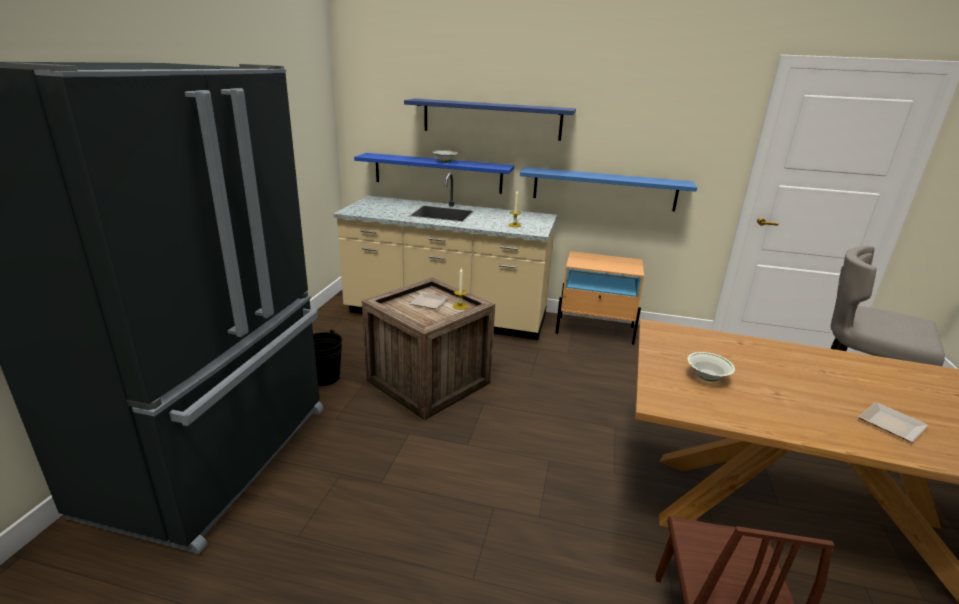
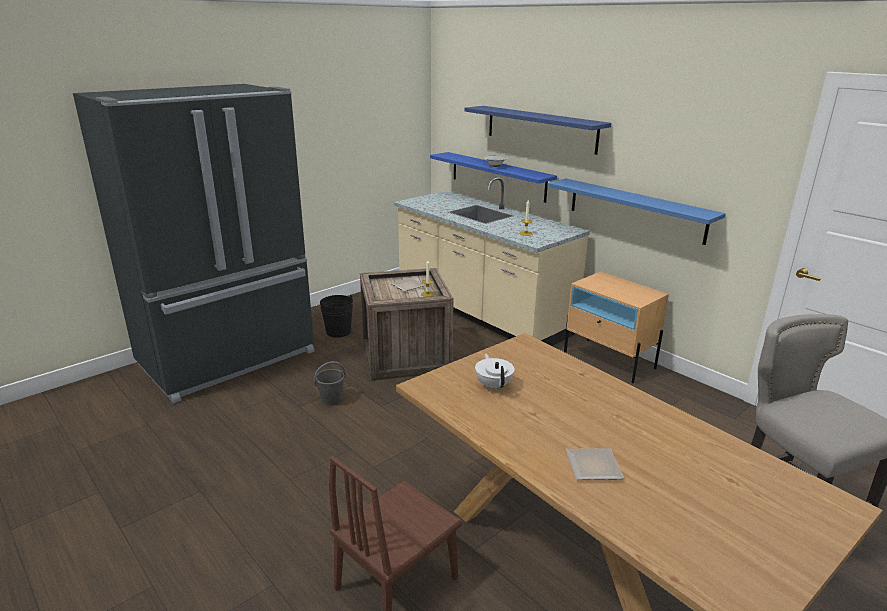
camera: 35 degrees right, 0 degrees up
(407, 459) = (331, 400): none -> grey bucket
(706, 378) = (494, 385): white bowl -> white teapot

